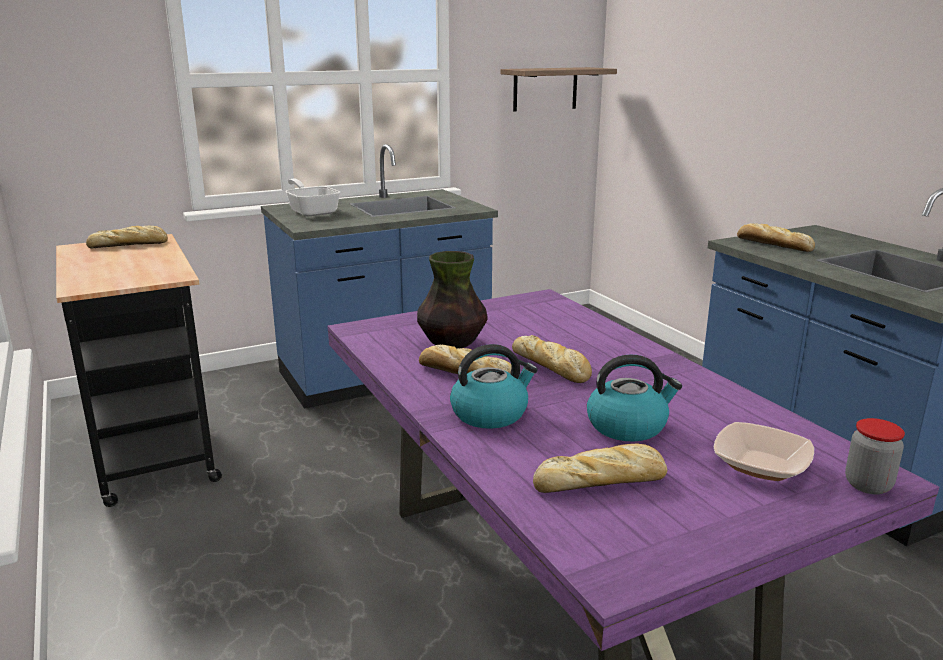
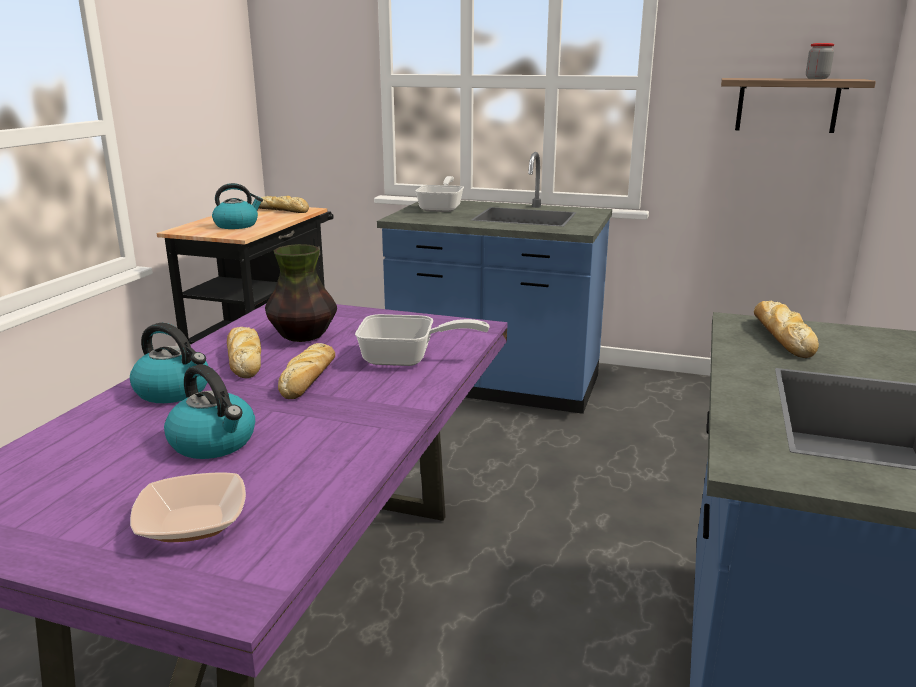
camera: 45 degrees right, 0 degrees up
(133, 268) = (237, 225): none -> kettle
(567, 331) = (407, 358): none -> frying pan
(602, 481) = (84, 466): bread -> none
(868, 485) = (204, 593): jar -> jar (817, 78)

